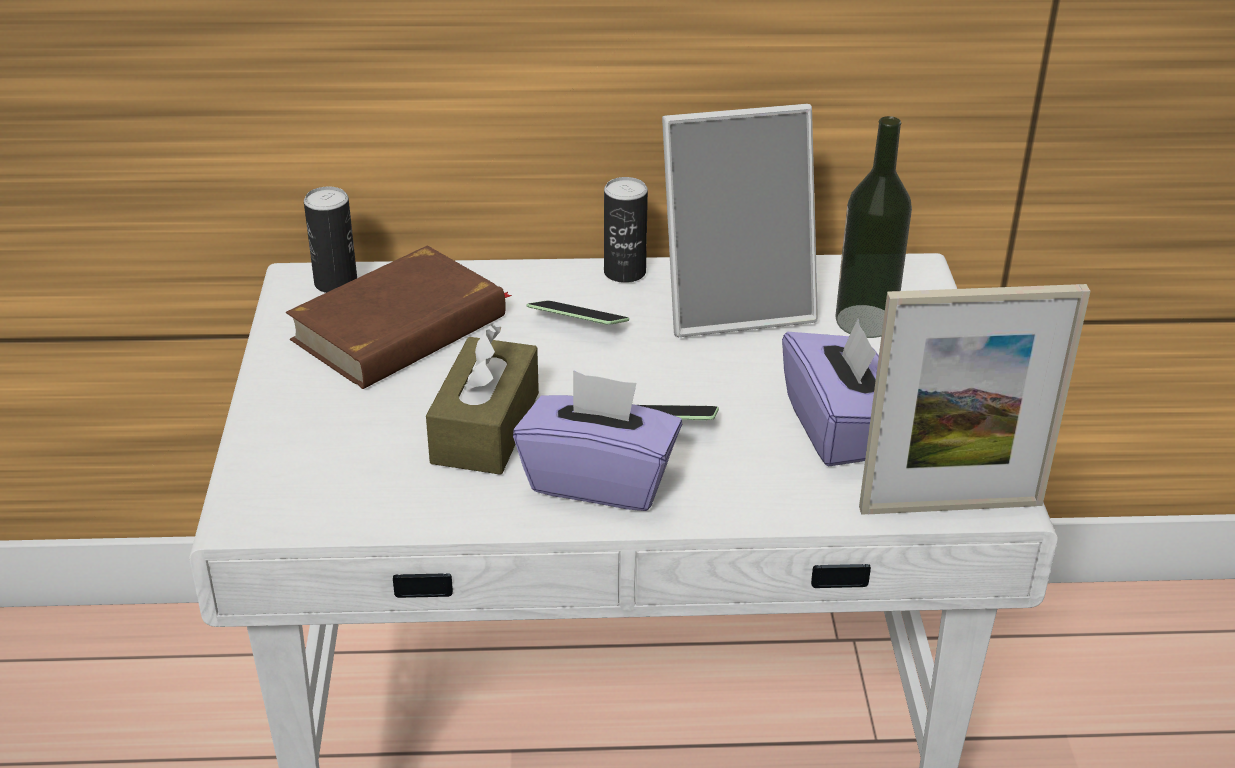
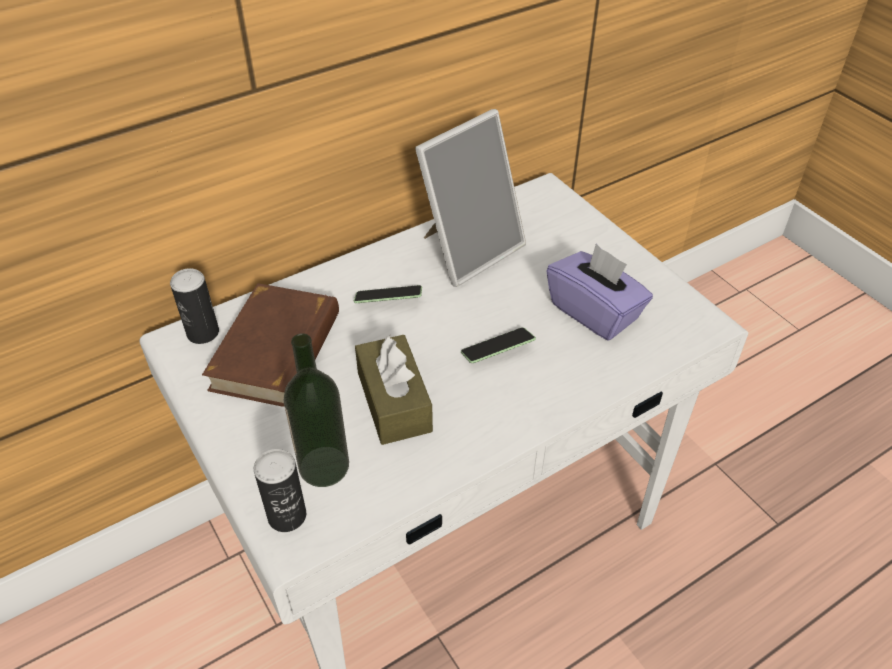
camera: 30 degrees left, 10 degrees up
(599, 480) = (492, 408): purple tissue box -> none
(624, 272) = (386, 252): can -> can (287, 516)
(865, 321) = (549, 233): bottle -> bottle (324, 466)
(950, 506) = (689, 338): picture frame -> none

